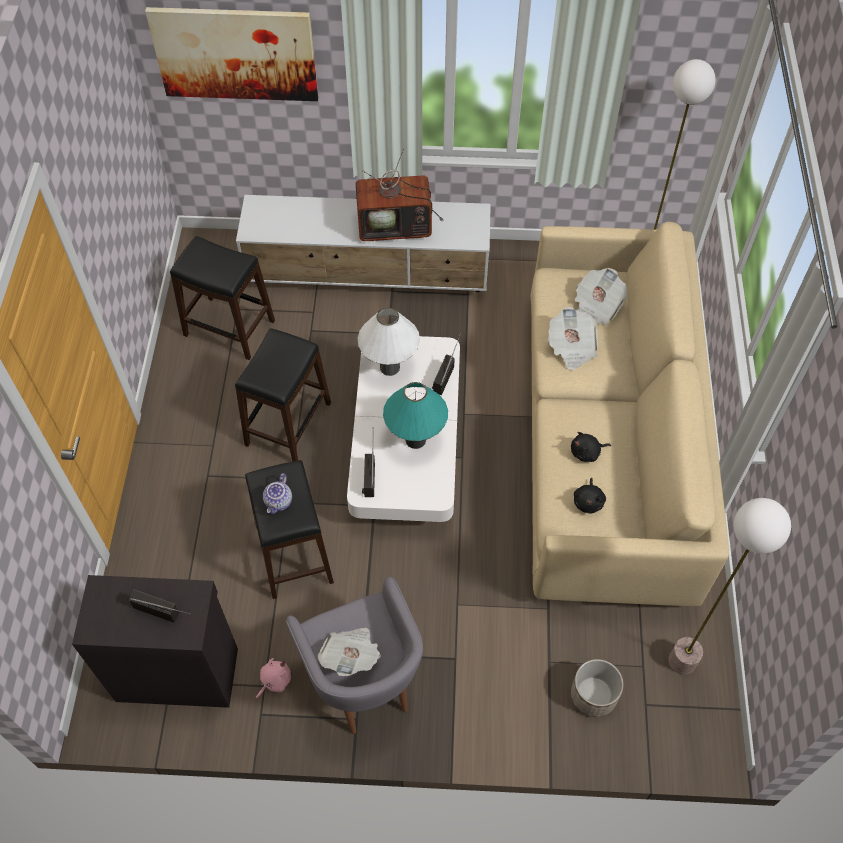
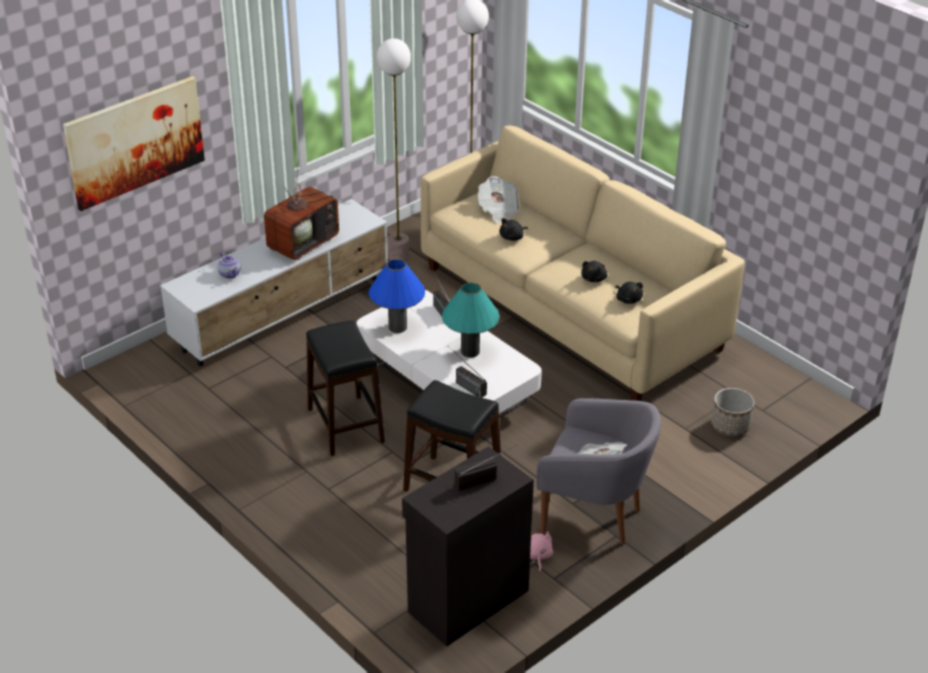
camera: 45 degrees left, 20 degrees down
(229, 328) = (219, 402): black stool -> none
(279, 502) = (454, 406): teapot -> teapot (230, 274)
(390, 367) = (397, 327): white table lamp -> blue table lamp
(571, 348) = (512, 237): newspaper -> black plush toy
(682, 661) = (754, 377): floor lamp -> floor lamp (399, 257)

